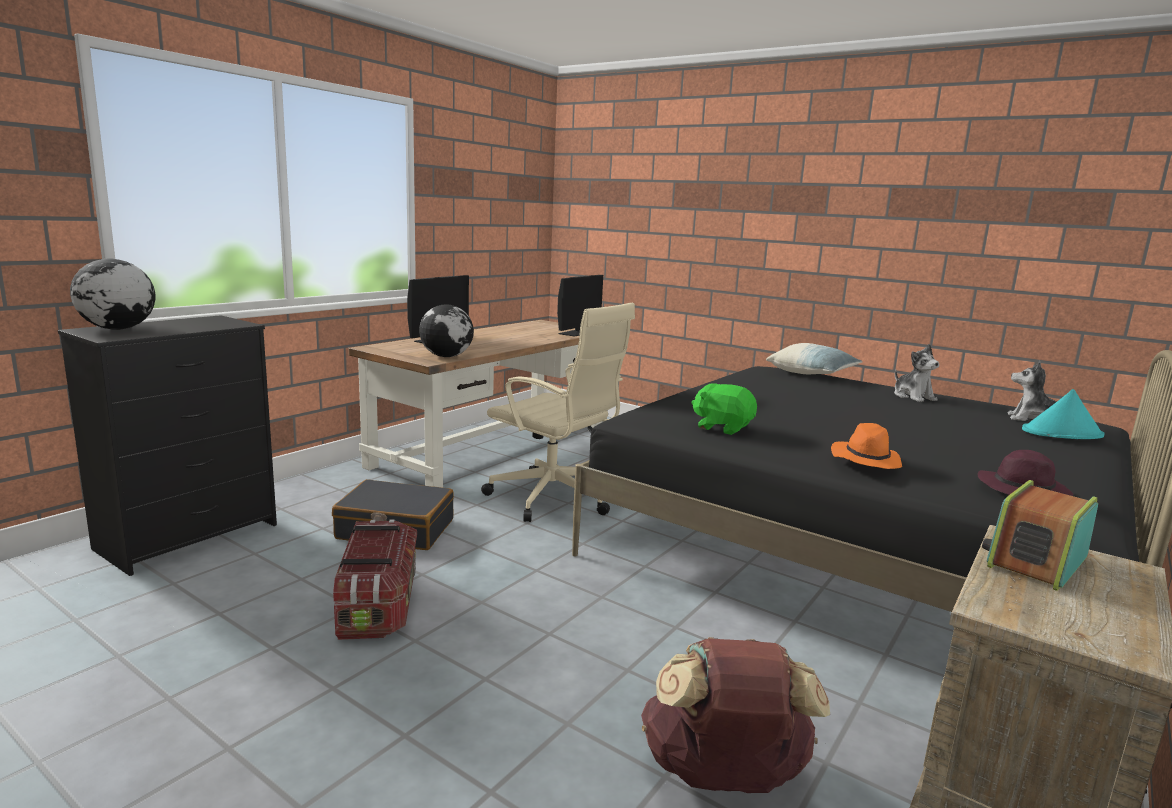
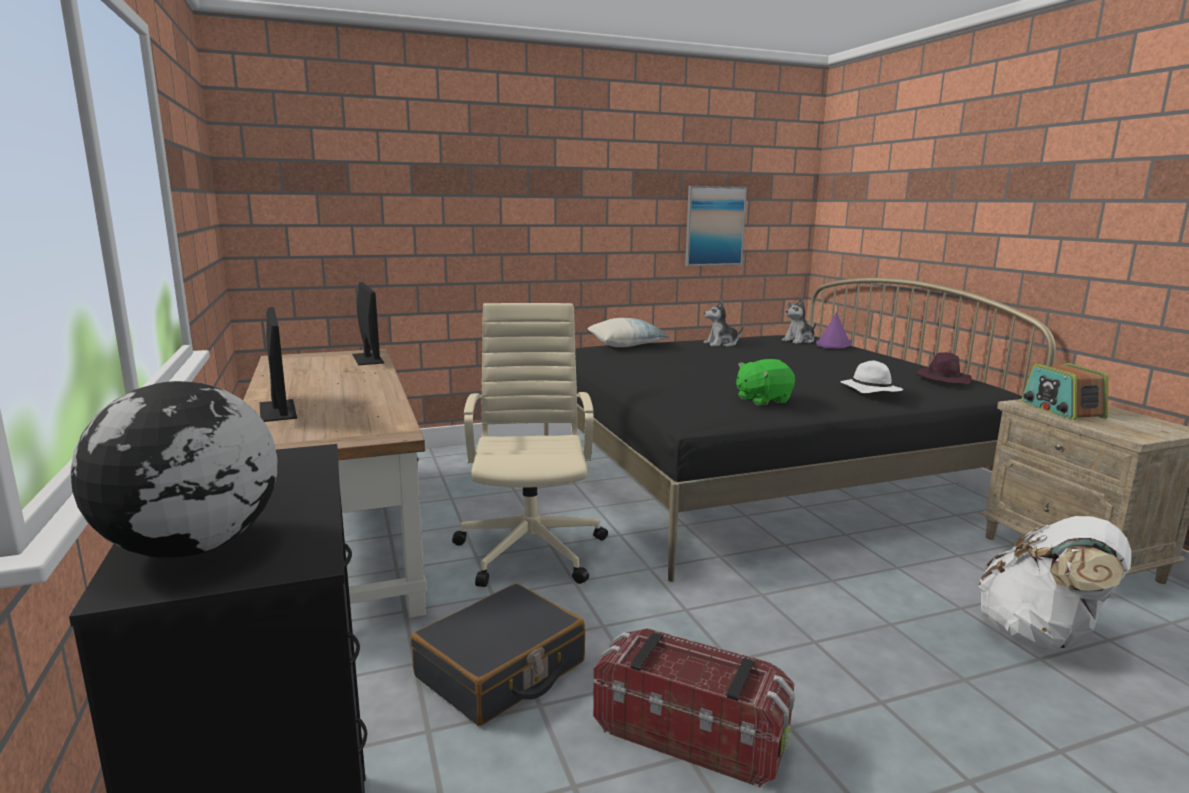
camera: 55 degrees left, 0 degrees up
(447, 356) = (386, 423): globe -> none
(554, 498) = (531, 548): beige office chair -> beige office chair turned 75 degrees counterclockwise
(723, 777) = (1041, 636): brown backpack -> white backpack
(865, 460) = (869, 390): orange hat -> white hat
(913, 396) = (721, 344): plush toy -> plush toy turned 150 degrees clockwise
(998, 257) = (714, 226): none -> picture
(1062, 433) = (833, 344): turquoise hat -> purple hat

